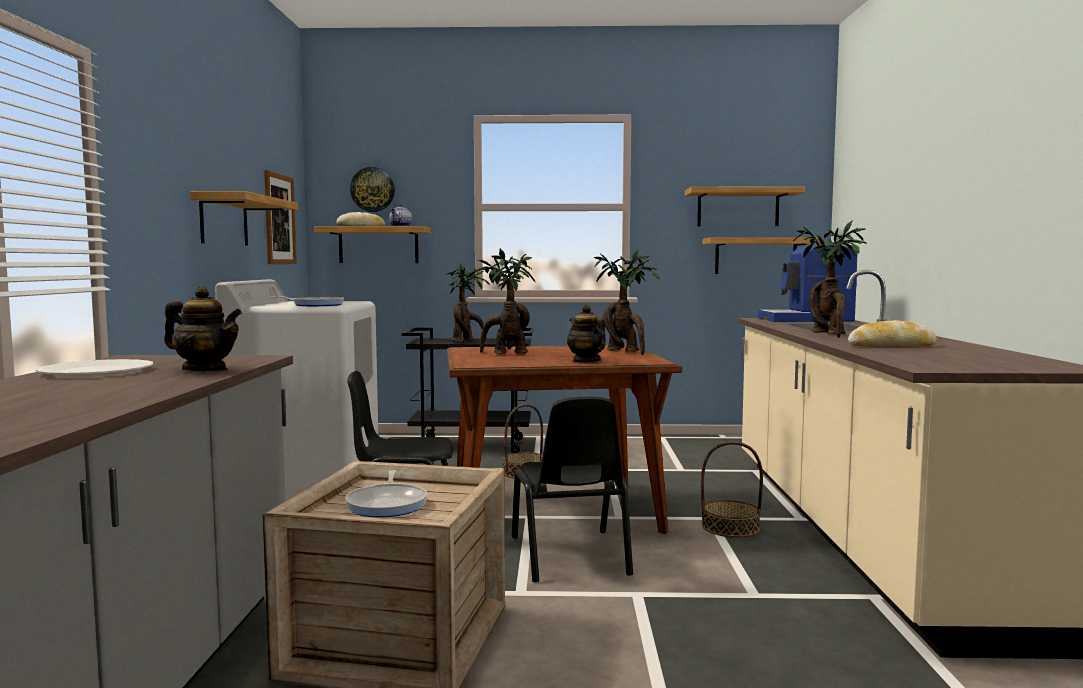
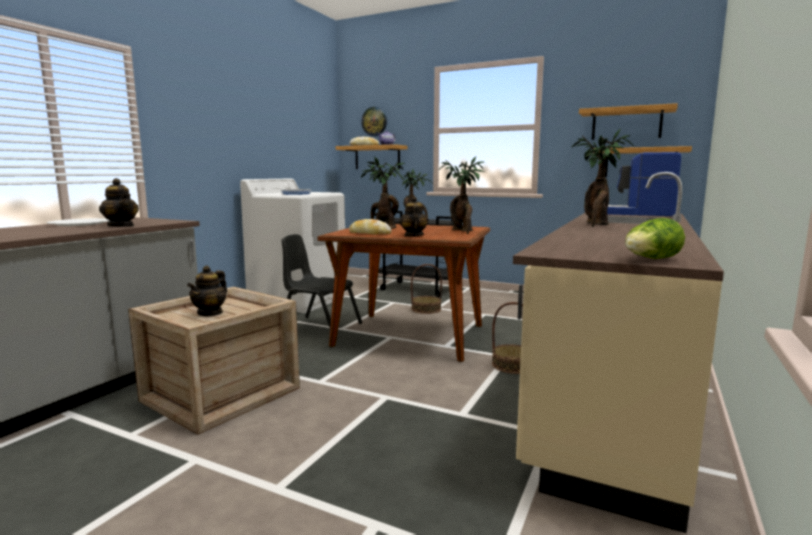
camera: 25 degrees right, 5 degrees up
(224, 221) = (254, 143): shelf -> none
(279, 219) = (310, 142): picture -> none
(388, 504) = (210, 313): frying pan -> teapot
(569, 555) = (379, 365): black chair -> none
(891, 346) = (605, 235): bread -> bread (369, 233)
(1038, 367) = (650, 259): none -> lettuce

